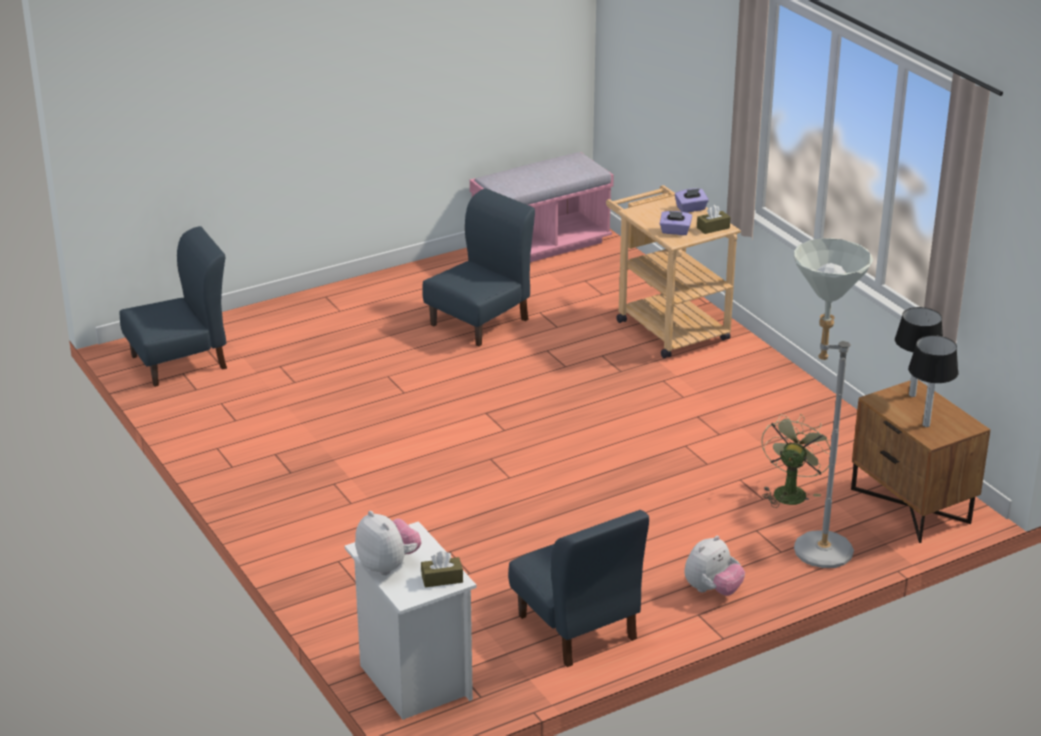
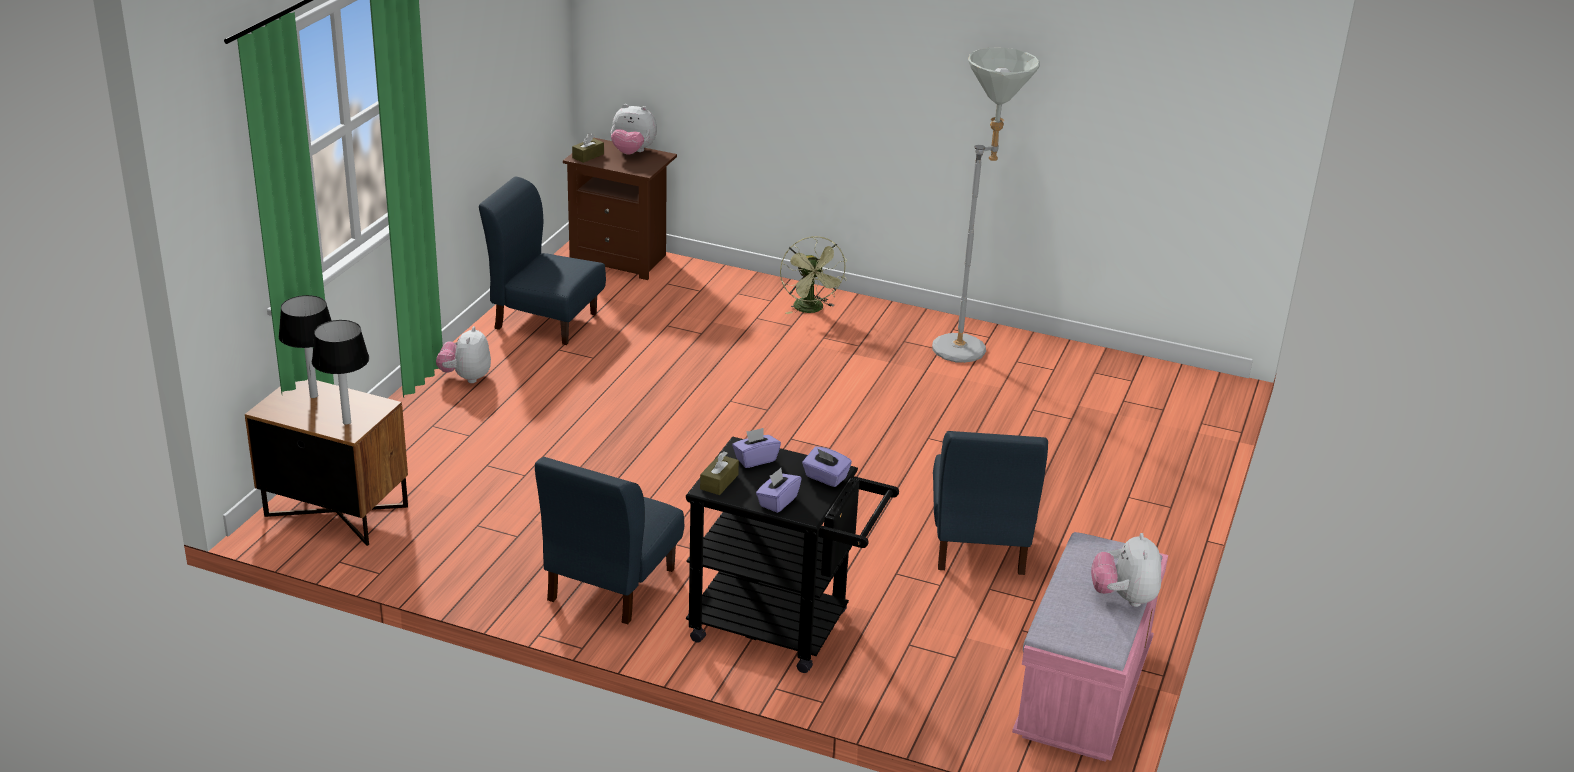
camera: 140 degrees right, 0 degrees up
(180, 362) = (1153, 388): blue chair -> blue chair (610, 584)
(412, 679) = (622, 259): white nightstand -> brown nightstand
(532, 168) = (1123, 598): none -> plush toy
(647, 209) = (825, 478): none -> purple tissue box
(666, 326) = (783, 629): beige cart -> black cart
(790, 491) = (466, 482): green fan -> green fan (811, 310)
(810, 549) = (407, 436): grey floor lamp -> grey floor lamp (969, 347)

